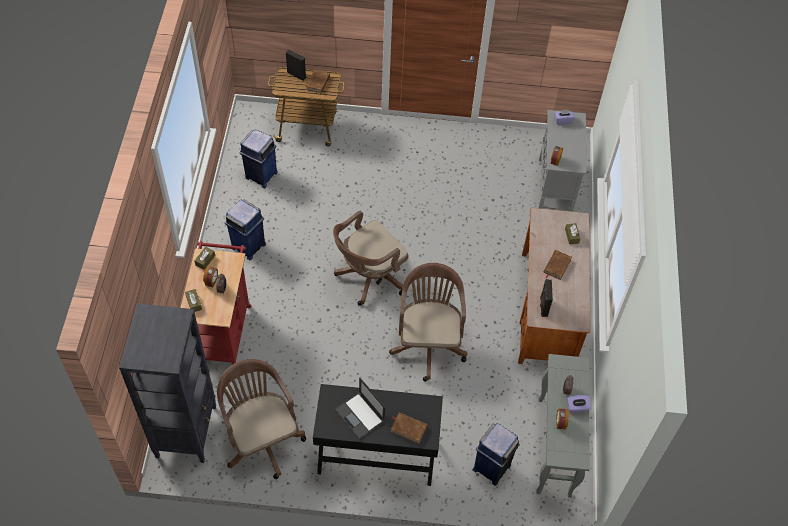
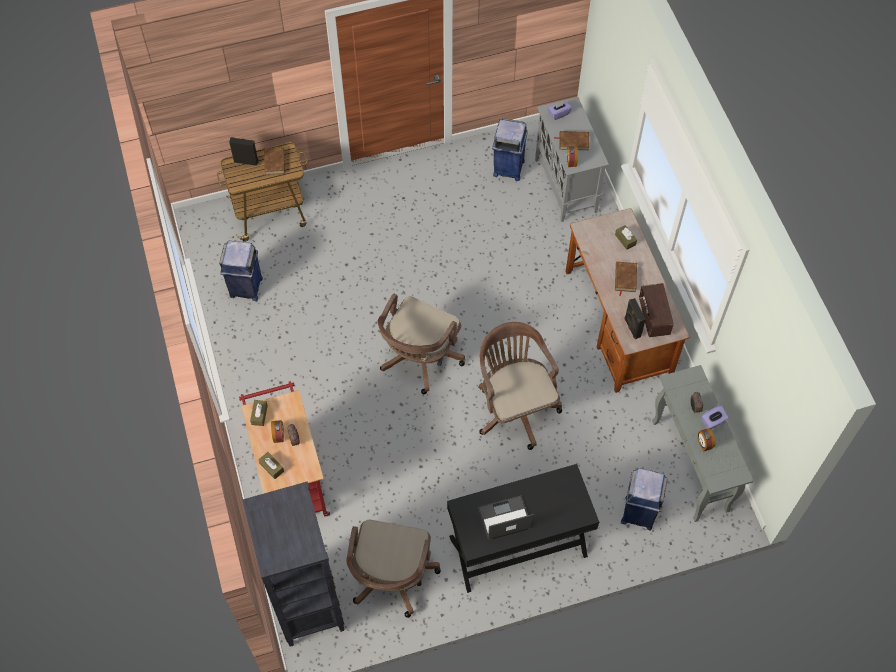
camera: 20 degrees left, 5 degrees up
(248, 246) = (272, 373): blue trash can -> blue trash can (508, 168)
(261, 438) = (391, 579): brown office chair -> brown office chair turned 120 degrees counterclockwise
(360, 416) = (504, 518): laptop -> laptop turned 135 degrees clockwise
(408, 428) = (559, 511): brown book -> brown book (573, 141)
(566, 305) = (654, 317): none -> radio

